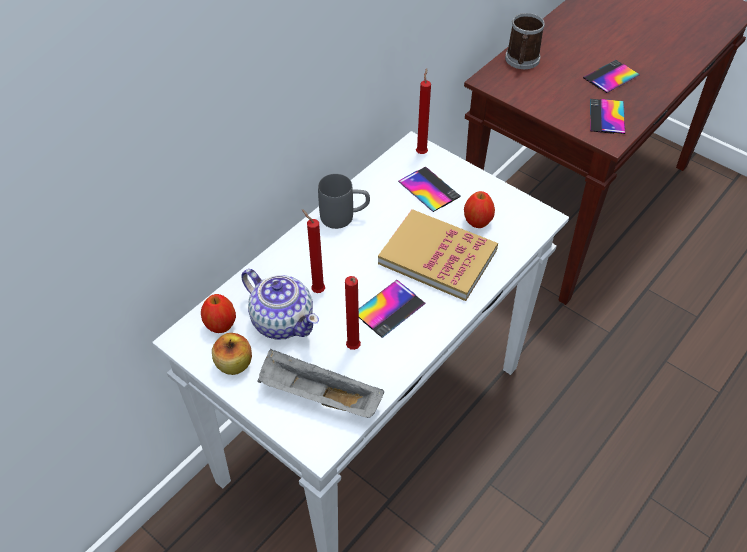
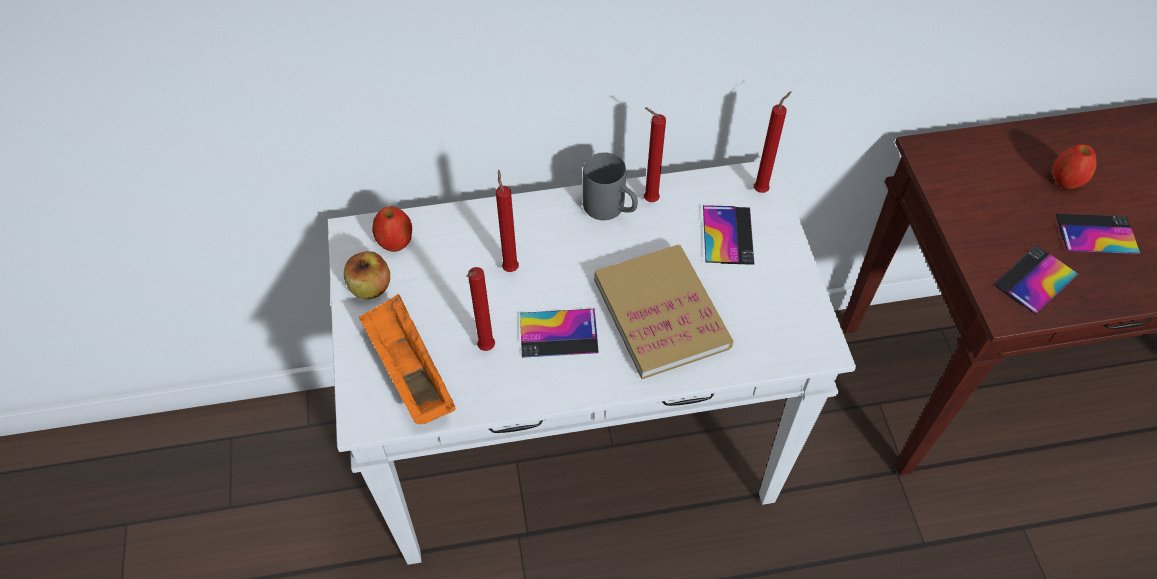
camera: 40 degrees right, 5 degrees up
(282, 320) = (450, 275): teapot -> none
(318, 396) = (409, 371): grey tray -> orange tray
(361, 197) = (648, 200): none -> red candle
(477, 221) = (743, 304): apple -> apple (1066, 180)
(521, 61) = (995, 150): mug -> none

